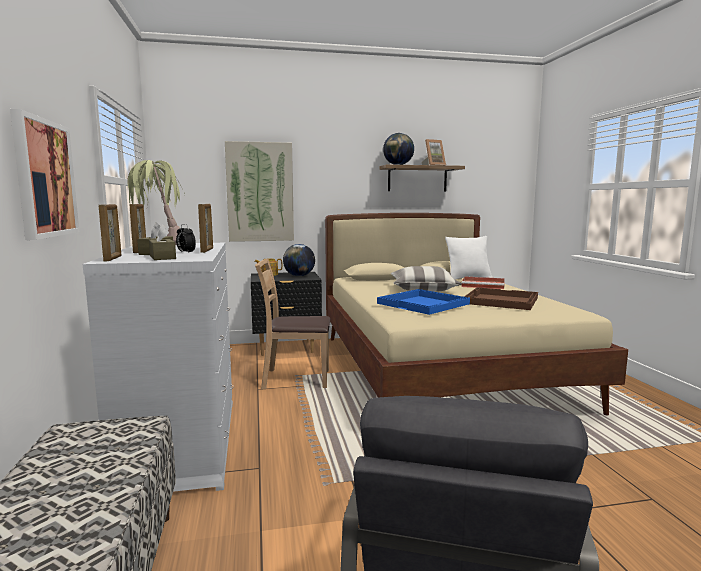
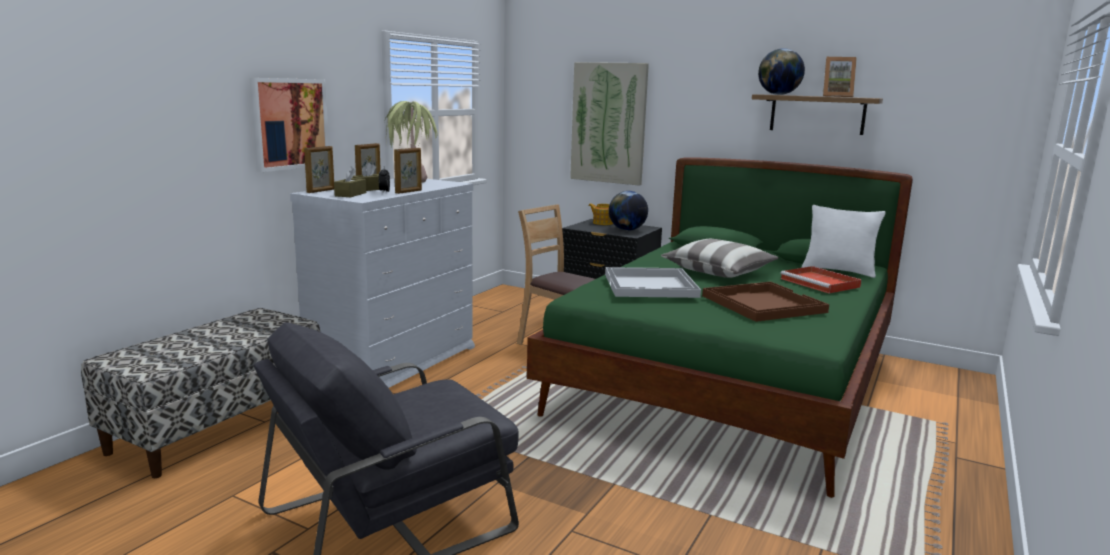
camera: 40 degrees right, 5 degrees up
(424, 303) = (651, 285): blue tray -> white tray
(440, 370) = (729, 384): beige bed -> green bed

